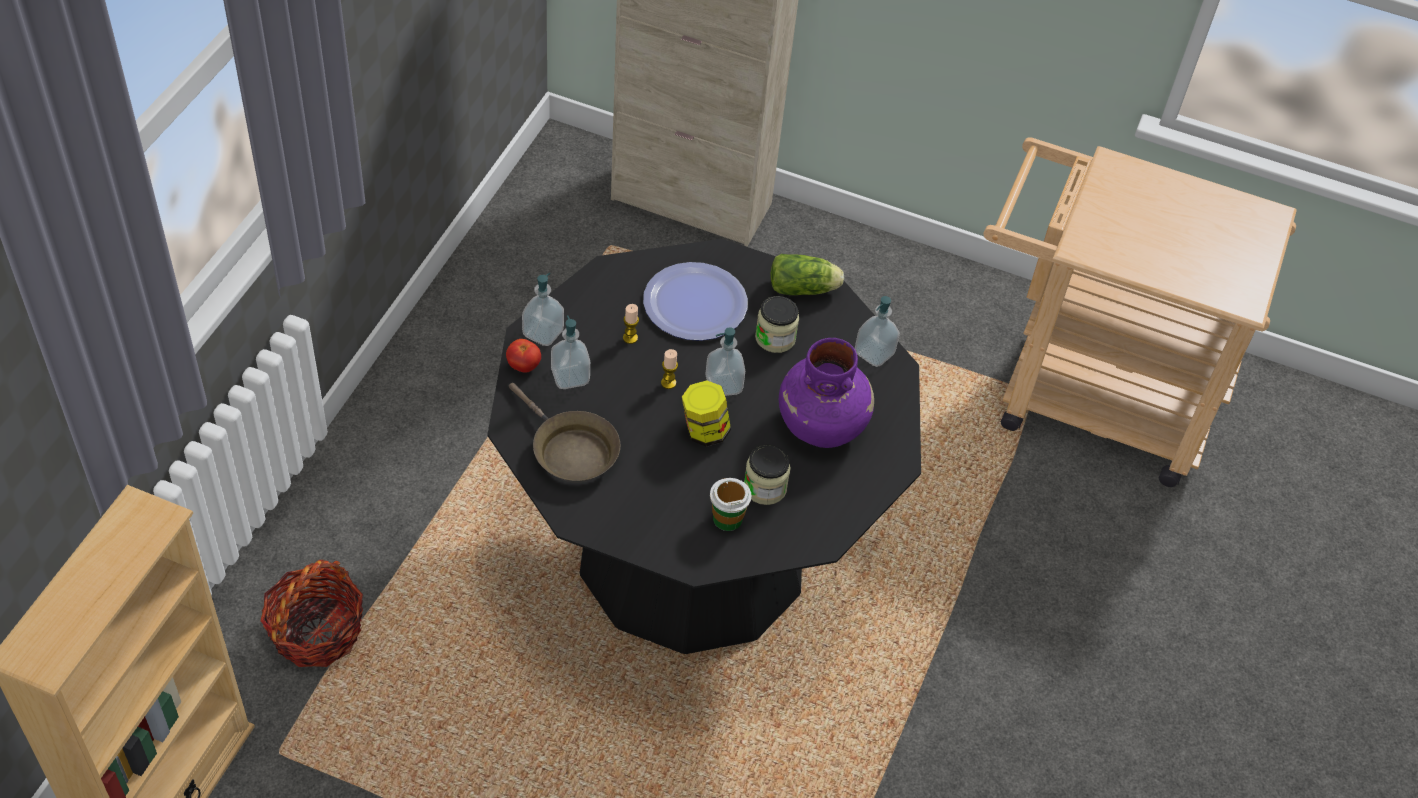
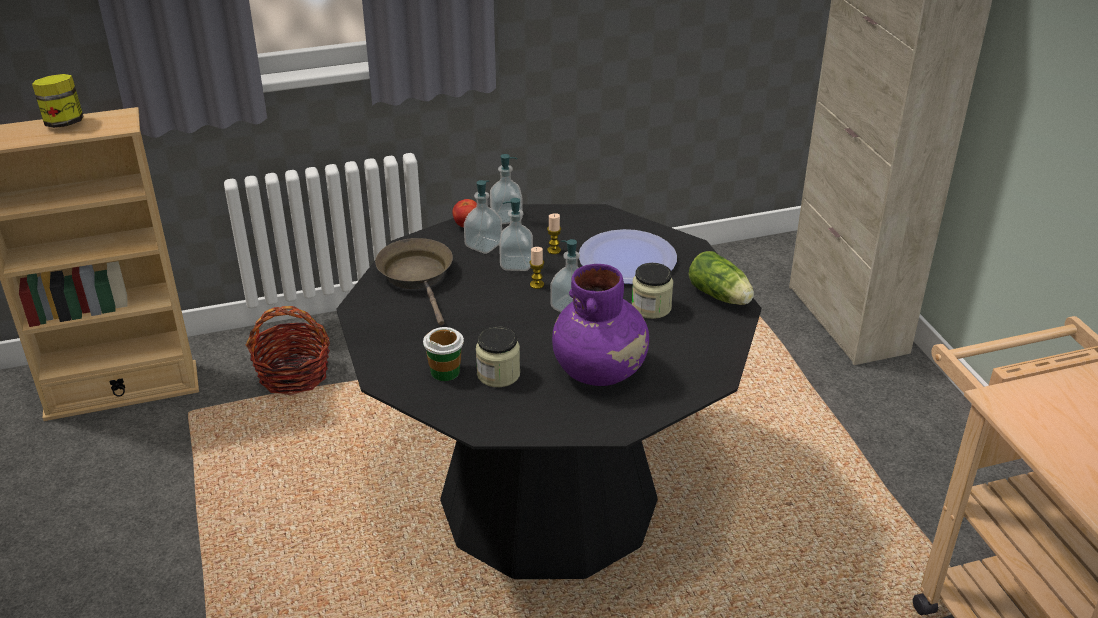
camera: 55 degrees right, 15 degrees down
(570, 451) = (418, 277): brown frying pan -> brown frying pan turned 150 degrees clockwise
(704, 431) = (514, 321): jar -> jar (64, 123)
(874, 353) = (711, 359): soap dispenser -> soap dispenser (516, 264)

